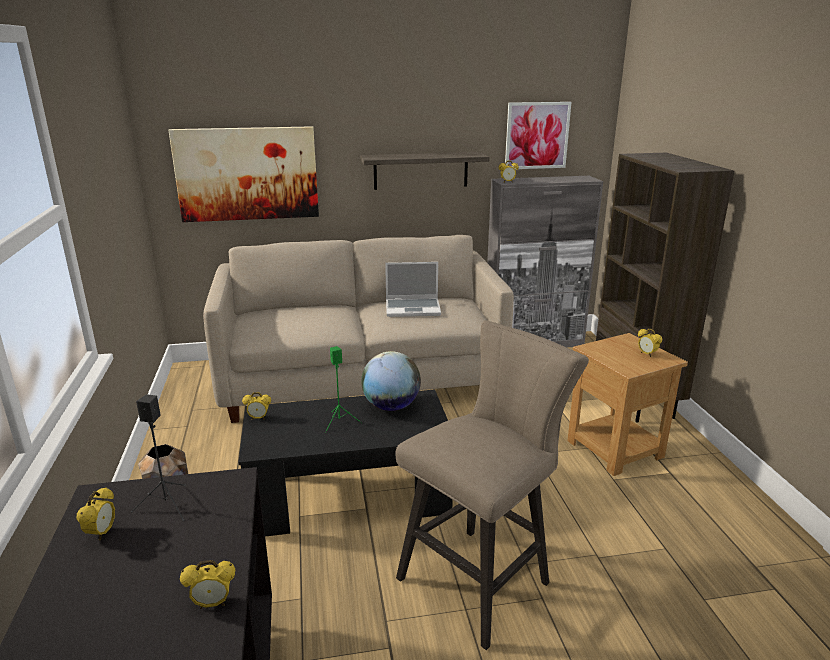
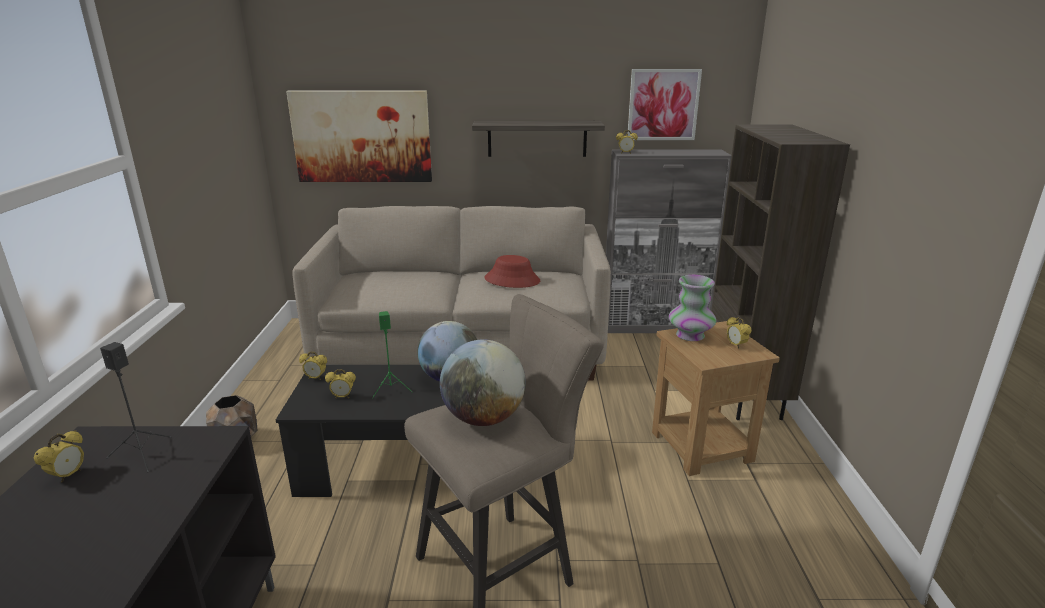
camera: 10 degrees right, 0 degrees up
(212, 603) = (122, 561): alarm clock -> alarm clock (342, 397)
(413, 308) = (512, 280): laptop -> red hat
(476, 437) = (484, 418): none -> globe
(603, 348) = (690, 335): none -> vase

